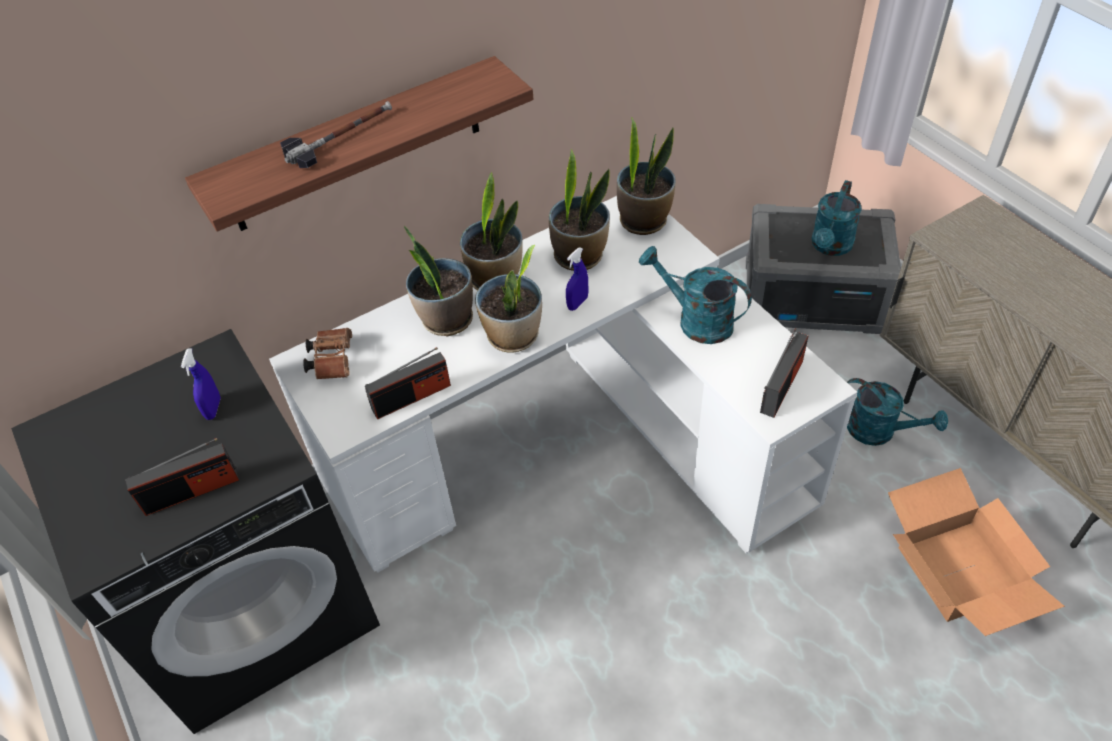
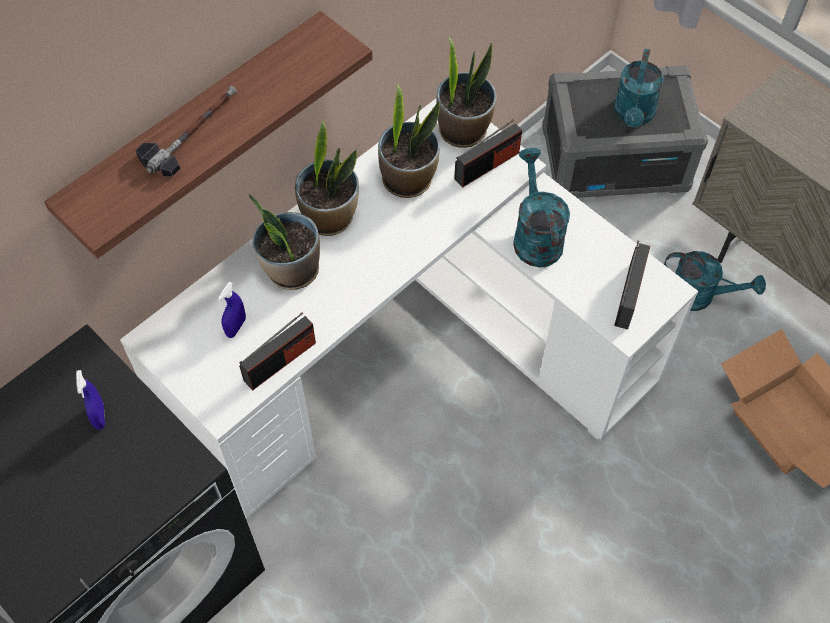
camera: 15 degrees left, 10 degrees up
(191, 491) = (108, 507): radio -> radio (487, 165)
(332, 359) = (187, 331): brown binoculars -> none
(513, 336) = (364, 280): potted plant -> none
(577, 303) = (419, 234): blue spray bottle -> blue spray bottle (236, 327)
(696, 320) = (535, 235): turquoise watering can -> turquoise watering can turned 60 degrees clockwise

